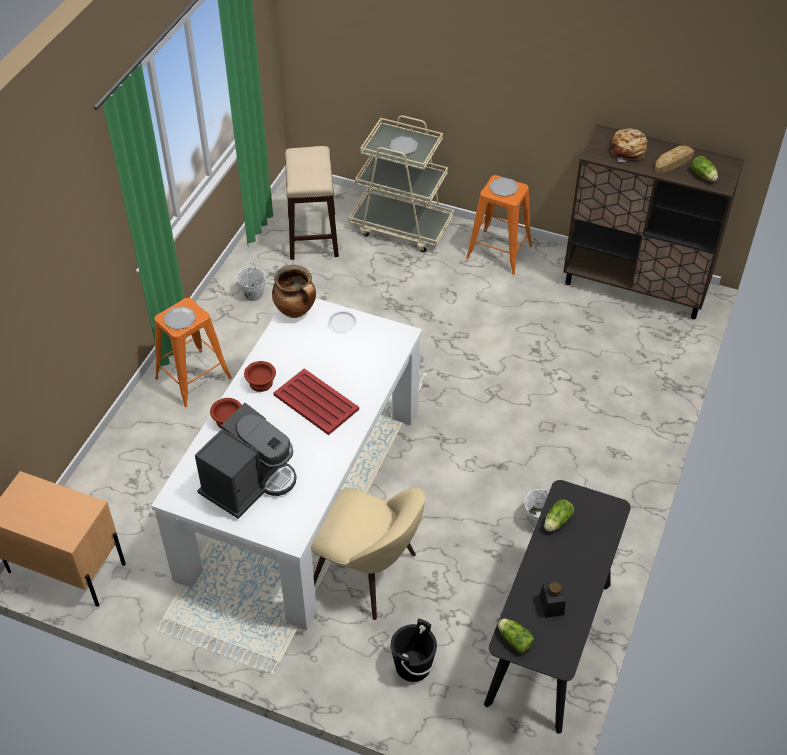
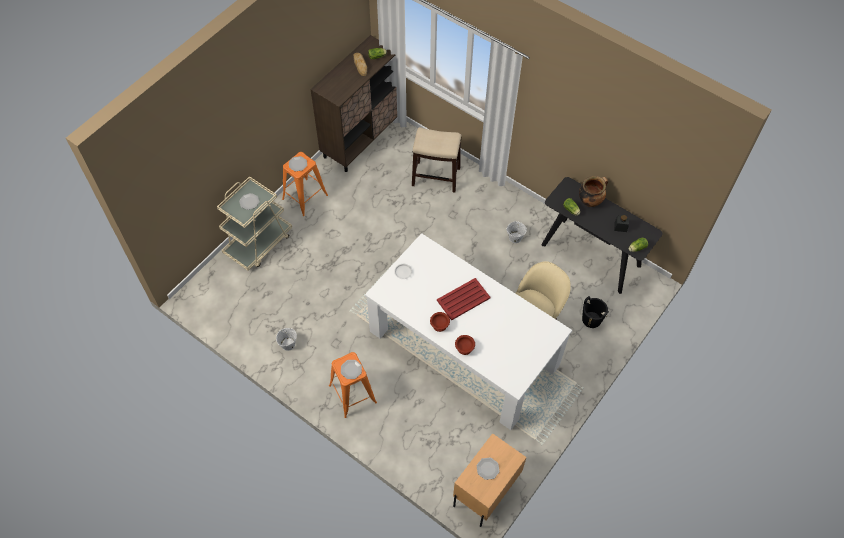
camera: 75 degrees left, 10 degrees up
(46, 506) = (487, 468): none -> plate
(249, 483) = (514, 345): coffee machine -> none
(296, 311) = (384, 294): cooking pot -> cooking pot (590, 201)
(312, 235) = (244, 297): stool -> stool (435, 176)
(628, 150) = (341, 82): bread -> none

